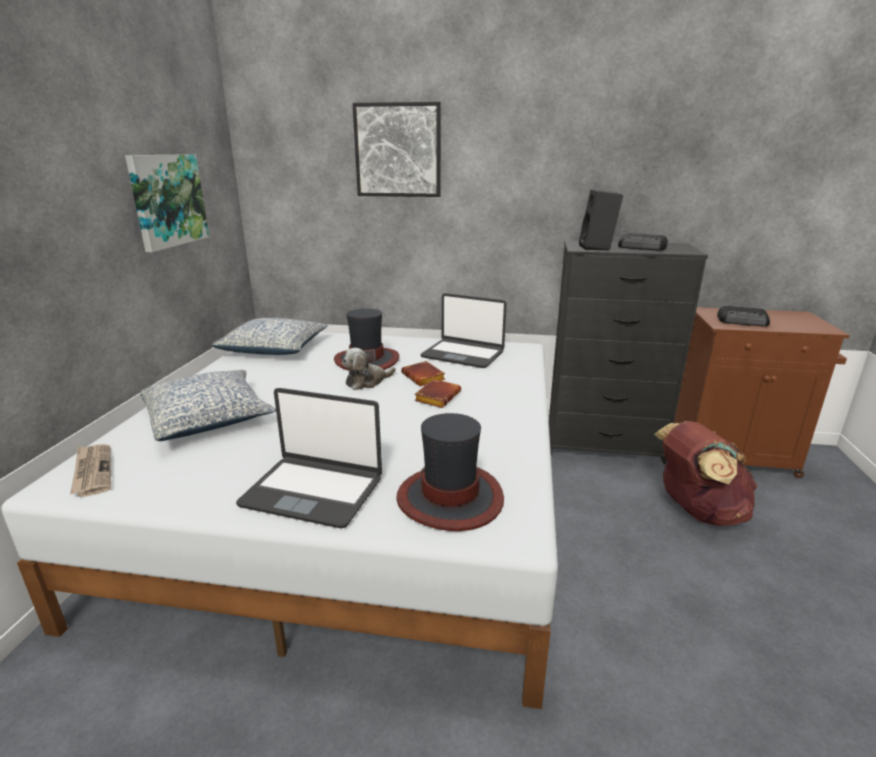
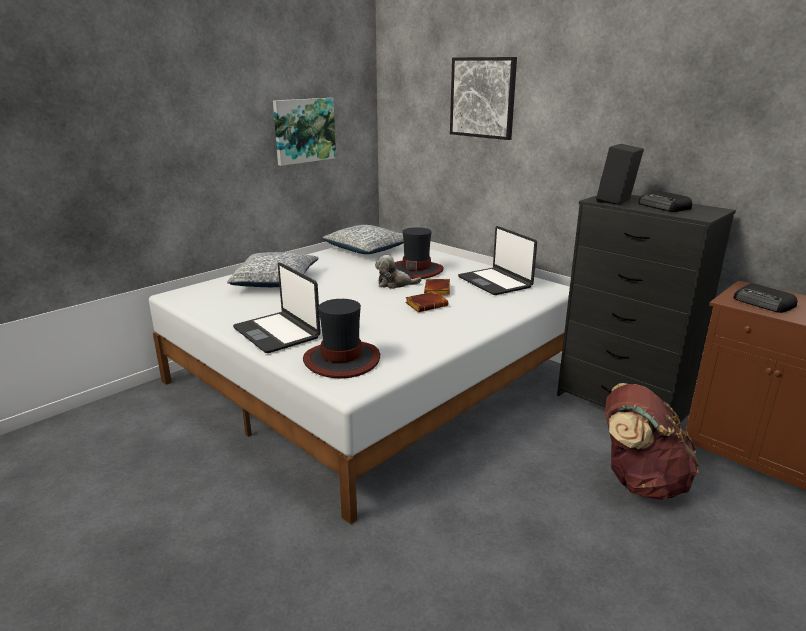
camera: 35 degrees right, 0 degrees up
(92, 471) = (195, 293): newspaper -> none

